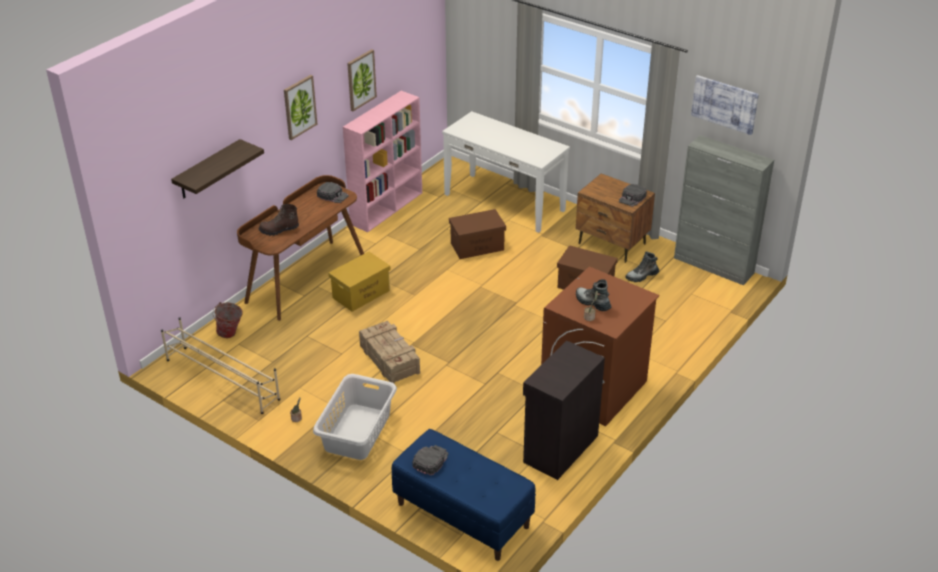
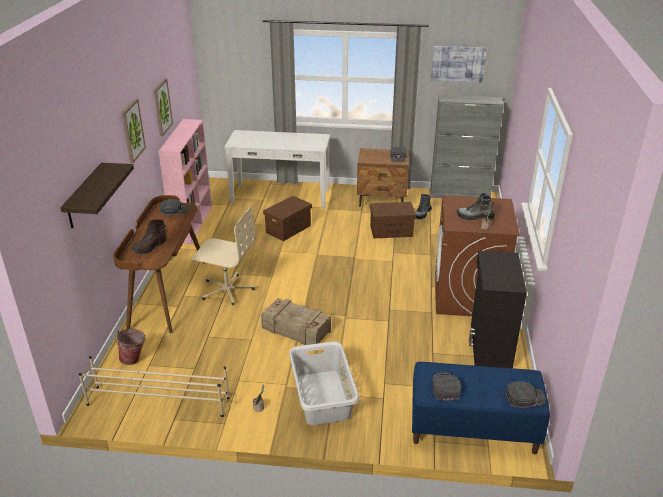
camera: 30 degrees left, 5 degrees down
(361, 294) = (227, 289): yellow storage box -> beige office chair
(492, 499) = (525, 397): none -> black cap

